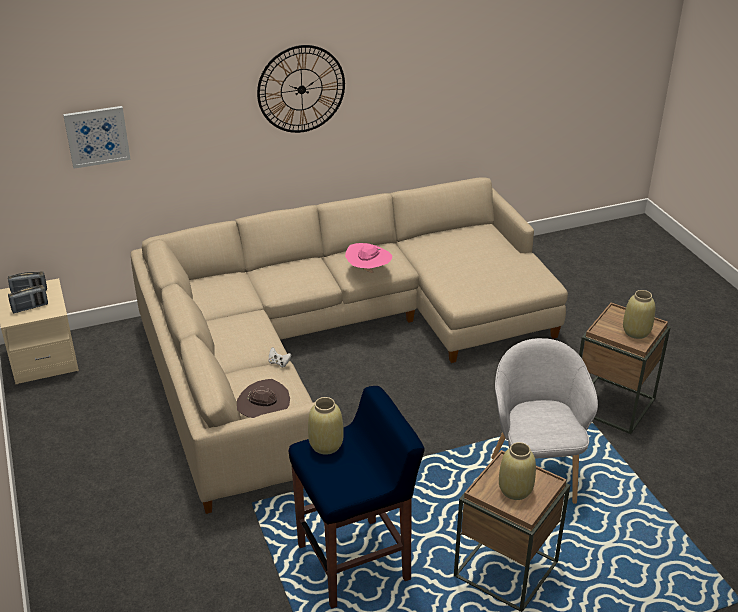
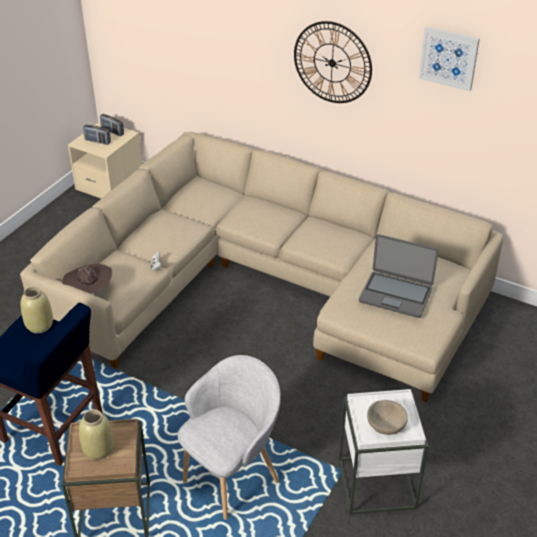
camera: 50 degrees right, 5 degrees up
(97, 136) = (173, 36): picture -> picture (448, 58)
(368, 271) = (310, 245): pink hat -> none
(482, 265) = (396, 294): none -> laptop
(613, 404) = (377, 483): brown side table -> white side table
(636, 332) = (386, 426): beige vase -> beige bowl

